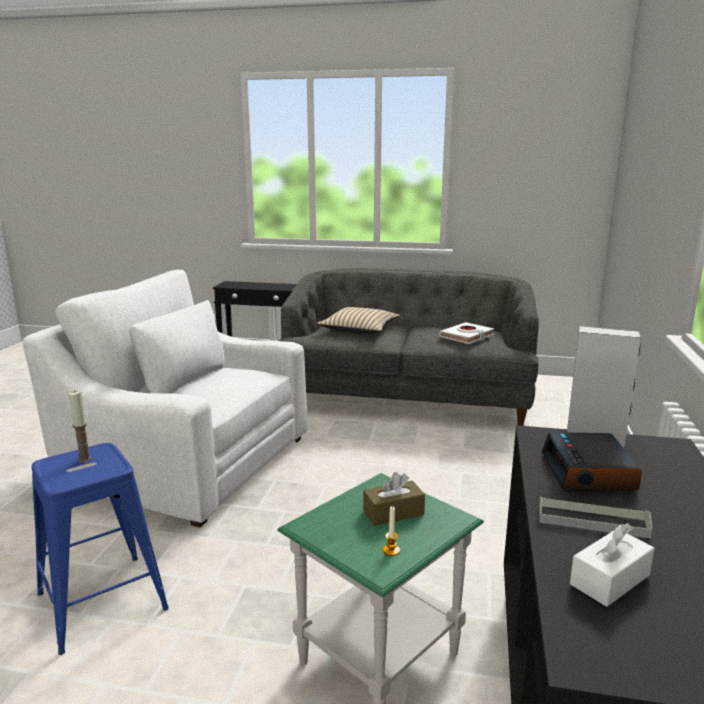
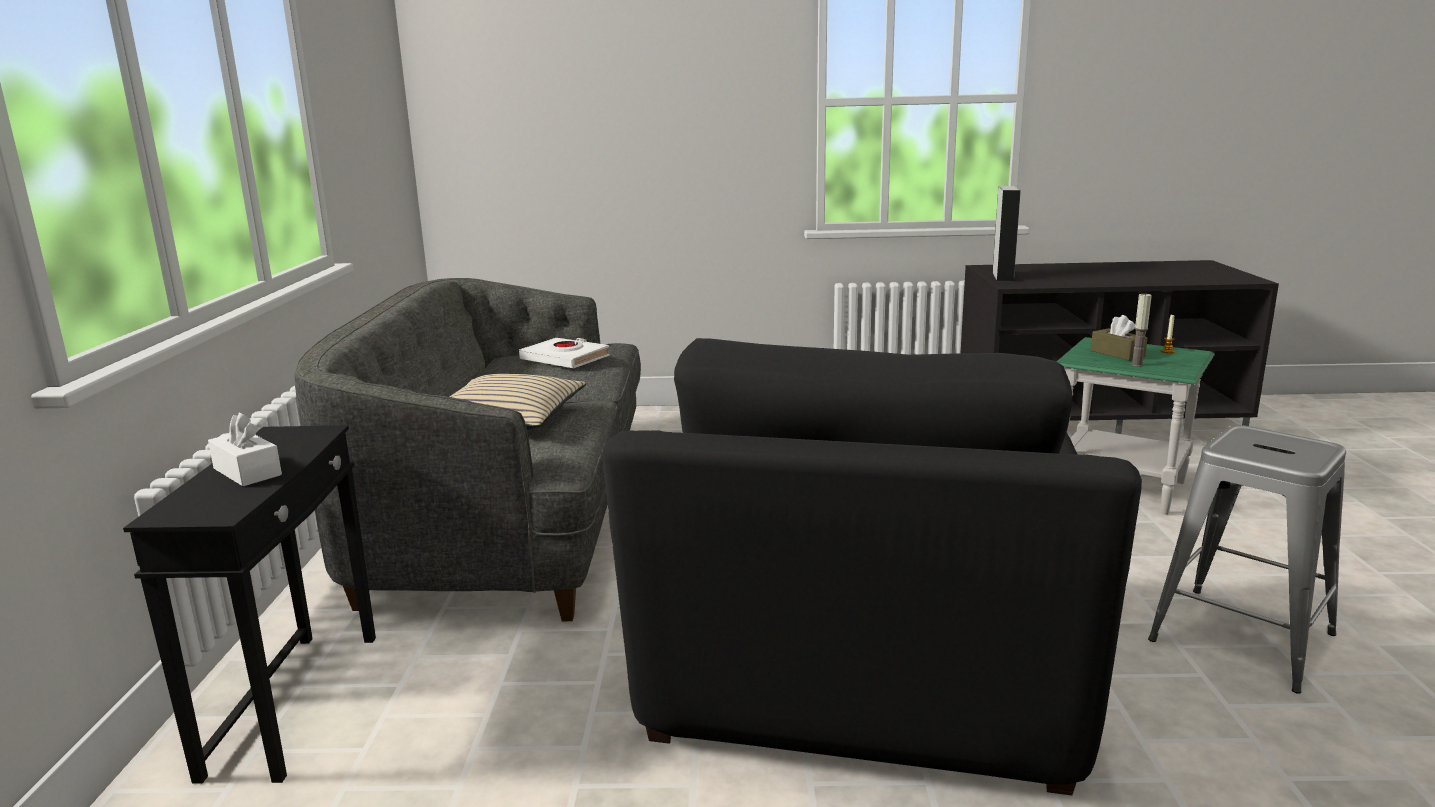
camera: 100 degrees left, 0 degrees up
(84, 459) = (1259, 451): candle -> candle (1137, 365)
(102, 601) = (1242, 637): blue stool -> grey stool
(187, 462) = (863, 676): white armchair -> black armchair
(589, 472) = (1057, 278): alarm clock -> none
(592, 521) = (1123, 278): grey tray -> none
(609, 580) = (1180, 277): white tissue box -> white tissue box (247, 472)

